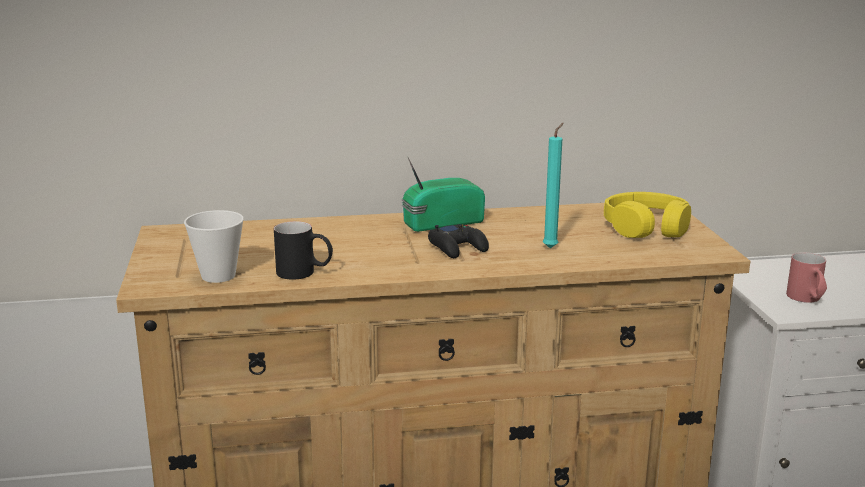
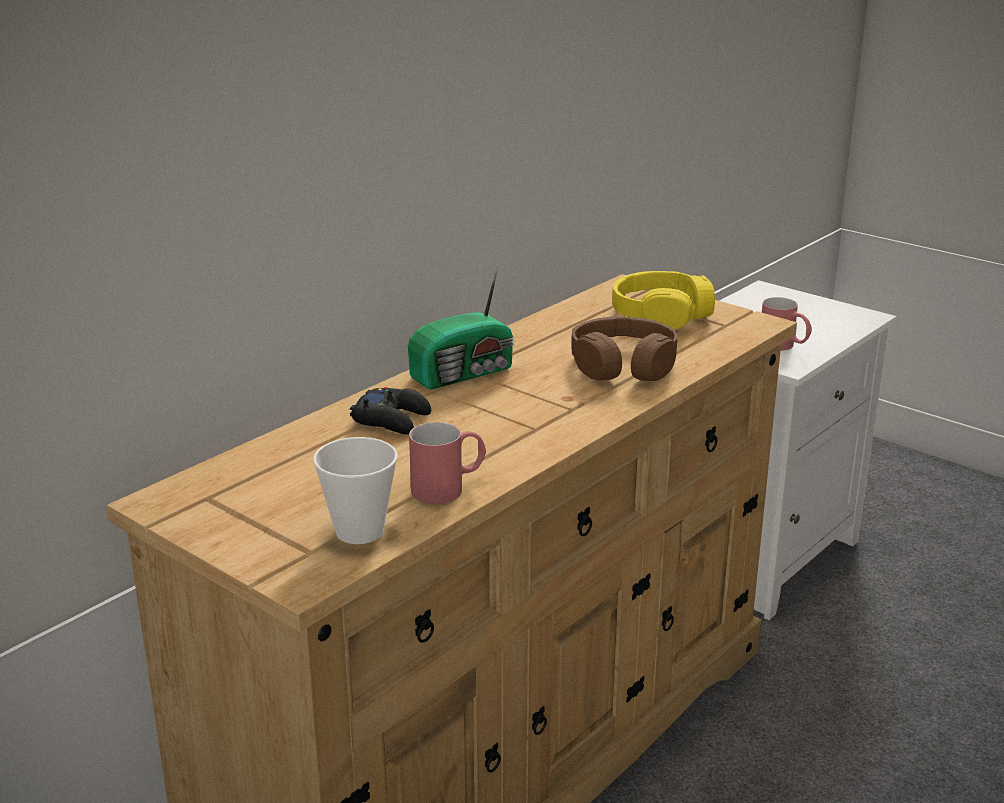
camera: 40 degrees left, 5 degrees up
(304, 273) = (449, 488): black mug -> red mug
(440, 223) = (465, 373): radio -> radio turned 150 degrees counterclockwise
(458, 248) = (541, 397): black game controller -> black game controller (392, 419)
(551, 247) = (623, 365): turquoise candle -> brown headphones

